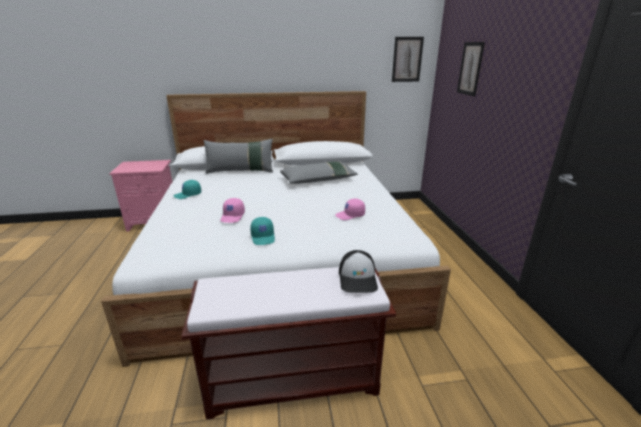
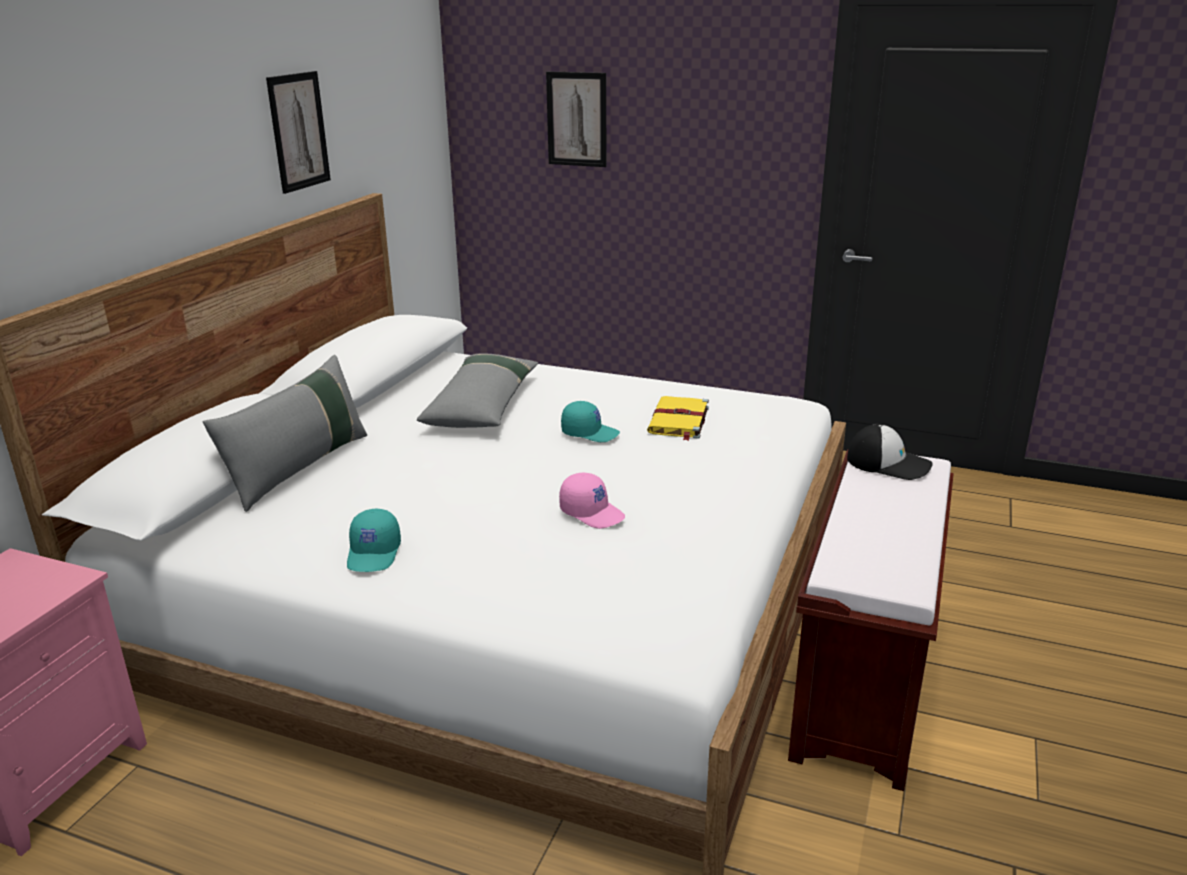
camera: 60 degrees left, 0 degrees up
(263, 237) = (697, 505): turquoise cap -> turquoise cap (590, 433)
(350, 215) = (678, 421): pink cap -> yellow book
(407, 59) = (414, 111): picture -> picture (298, 131)

